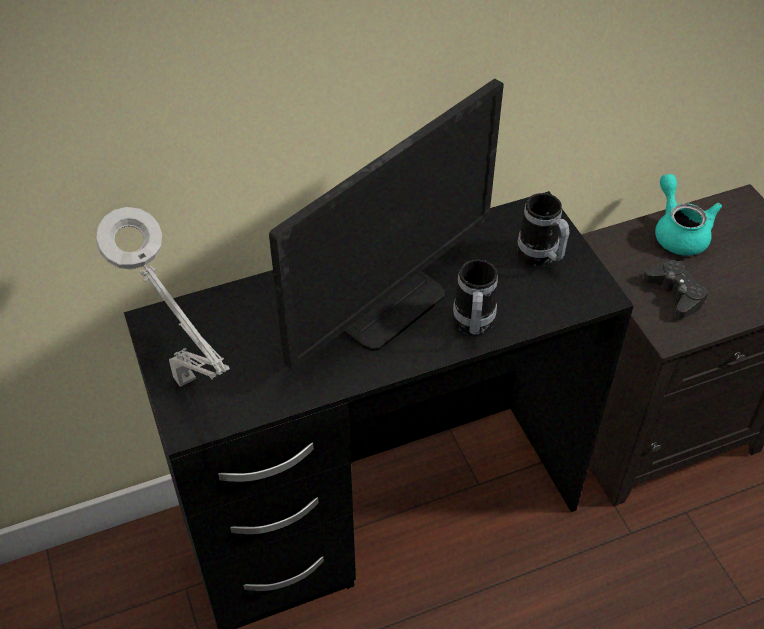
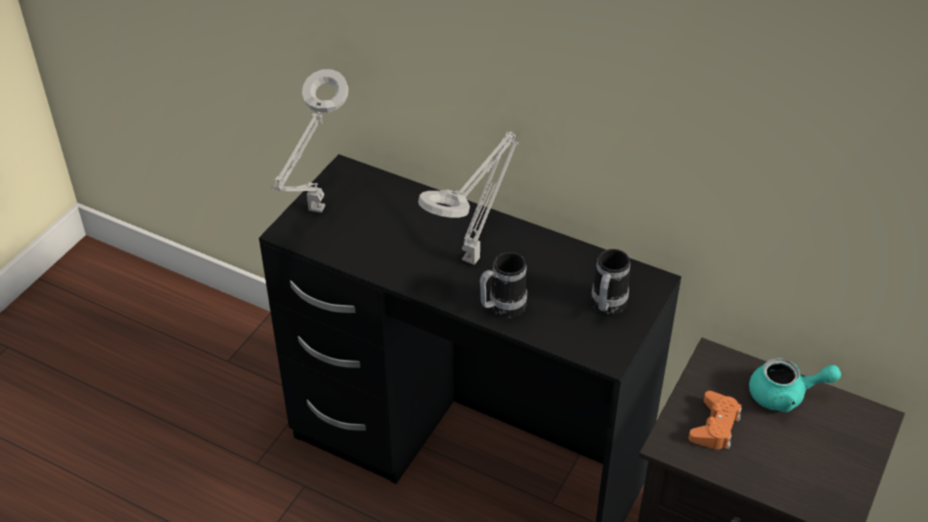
camera: 50 degrees right, 5 degrees down
(386, 304) = (473, 257): monitor -> grey table lamp
(675, 293) = (715, 426): black game controller -> orange game controller
(679, 232) = (785, 395): turquoise teapot -> turquoise teapot turned 60 degrees clockwise

